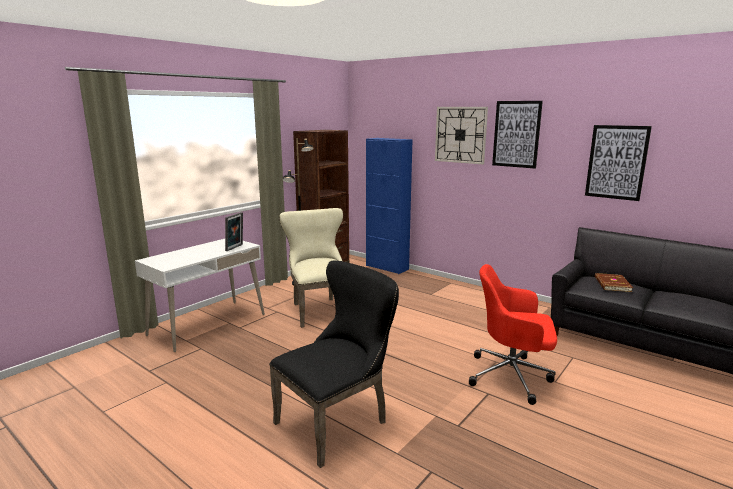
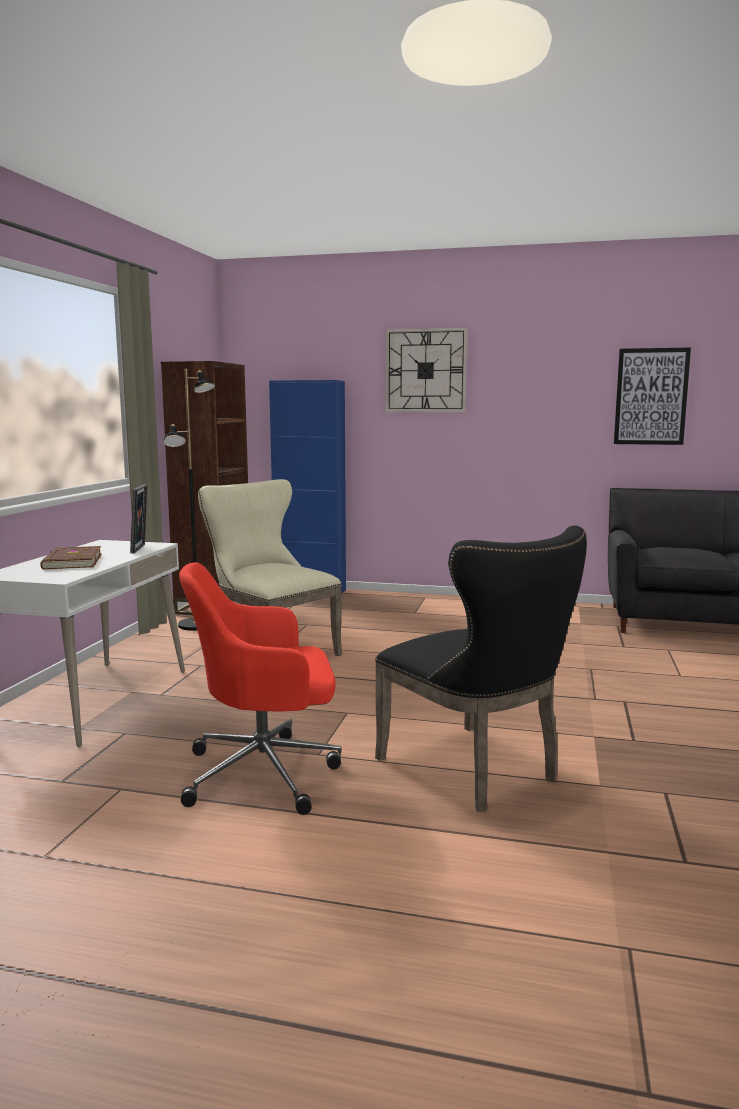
camera: 25 degrees left, 5 degrees down
(338, 421) = (477, 771): black chair -> black chair turned 120 degrees clockwise
(511, 376) = (627, 679): red office chair -> red office chair (265, 773)
(516, 134) = (512, 366): picture -> none
(611, 284) = (682, 550): brown book -> brown book (71, 562)

